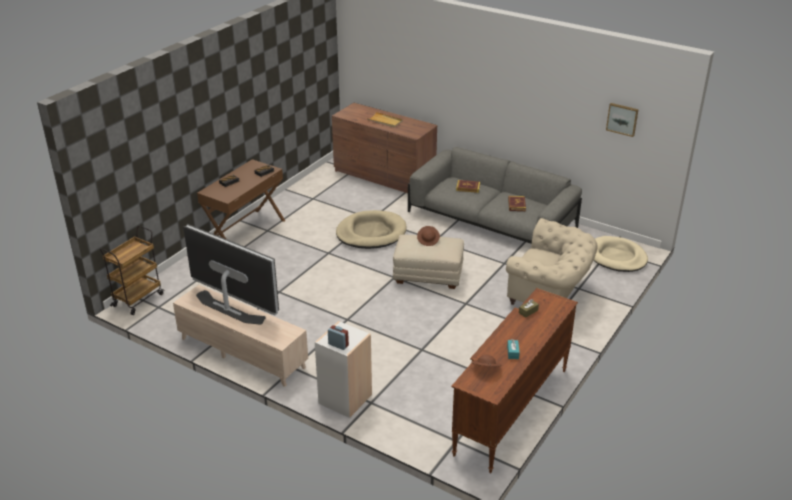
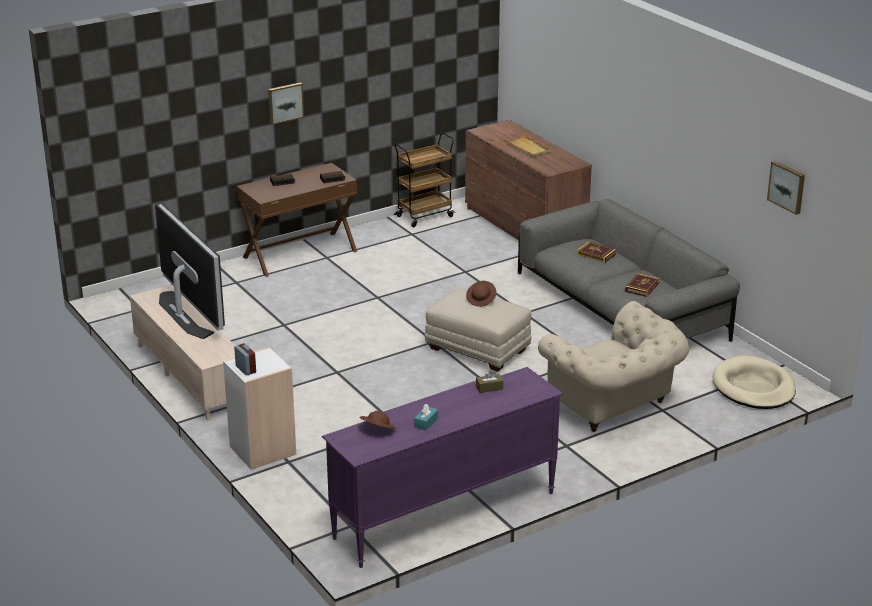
camera: 25 degrees right, 5 degrees down
(138, 300) = (125, 297): brown cart -> brown cart (425, 216)
(220, 121) = (285, 102): none -> picture
(371, 233) = (449, 287): beige dog bed -> none
(510, 410) = (444, 515): brown cabinet -> purple cabinet

